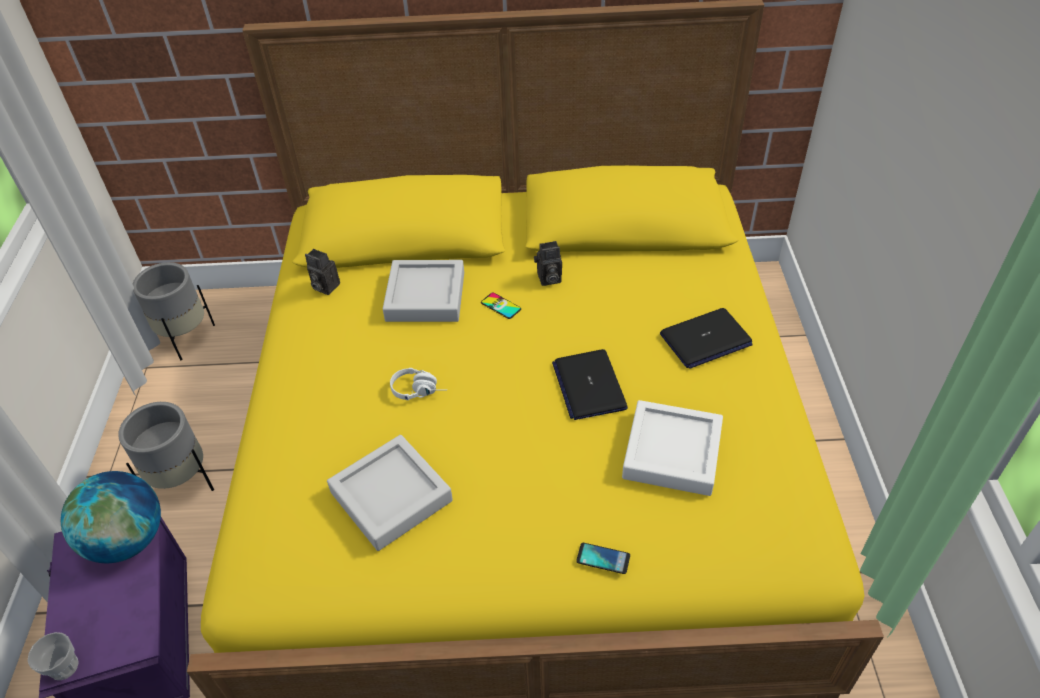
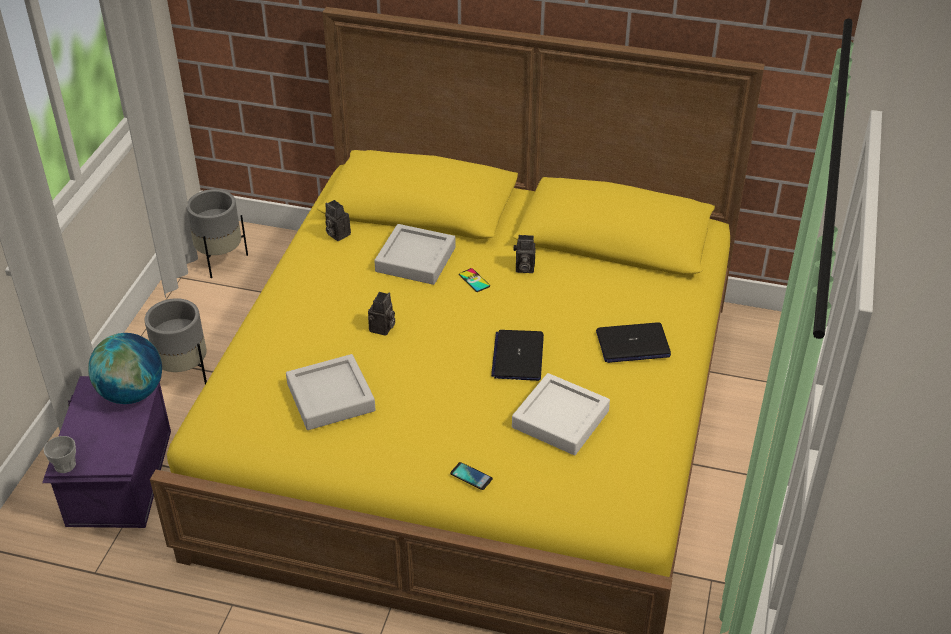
camera: 15 degrees right, 5 degrees down
(420, 390) = (382, 329): white headphones -> camera

